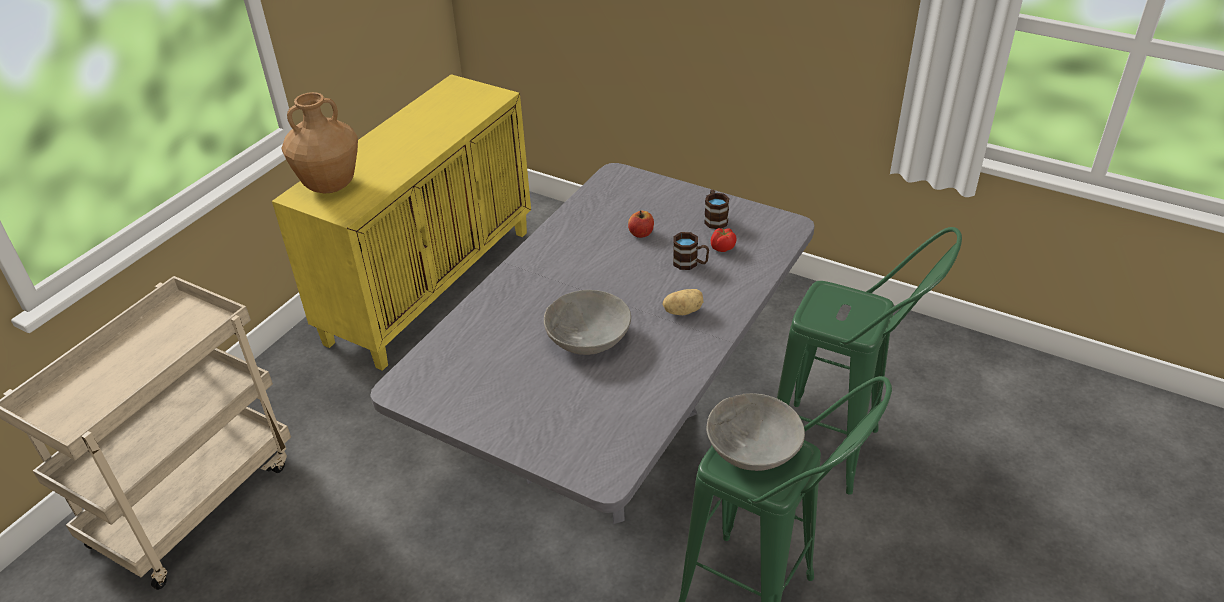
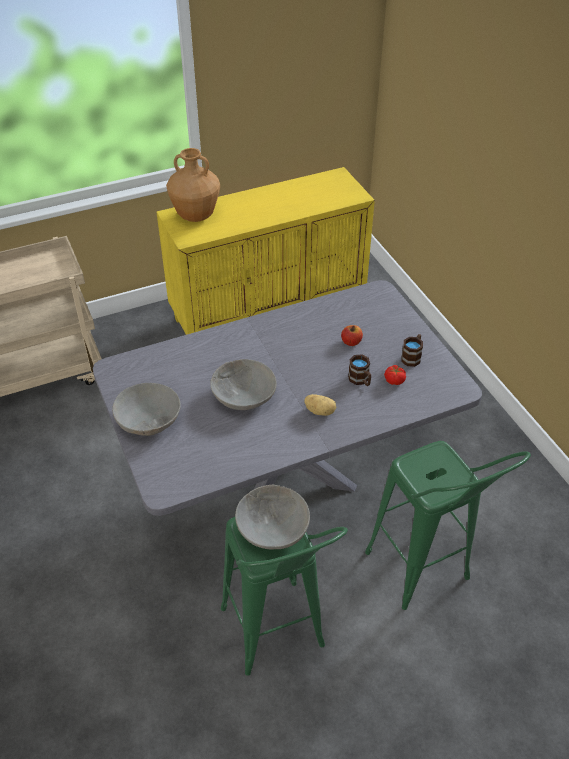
camera: 35 degrees right, 5 degrees up
(508, 417) = (149, 420): none -> grey bowl

